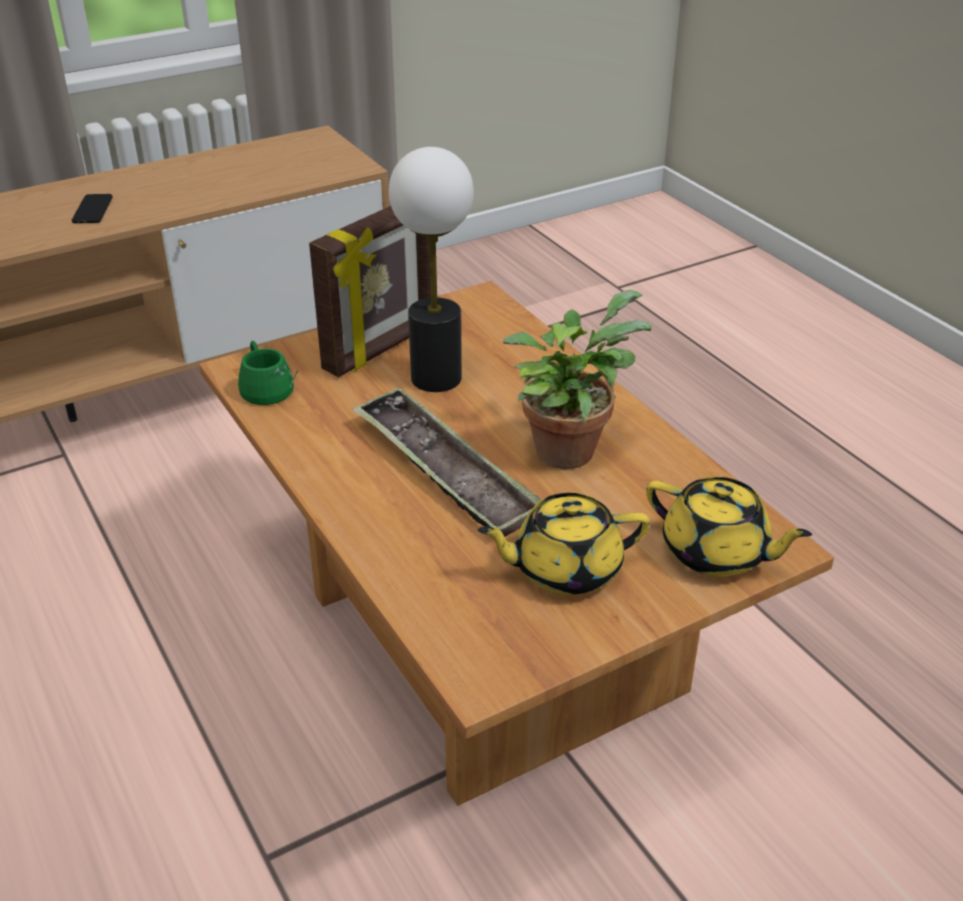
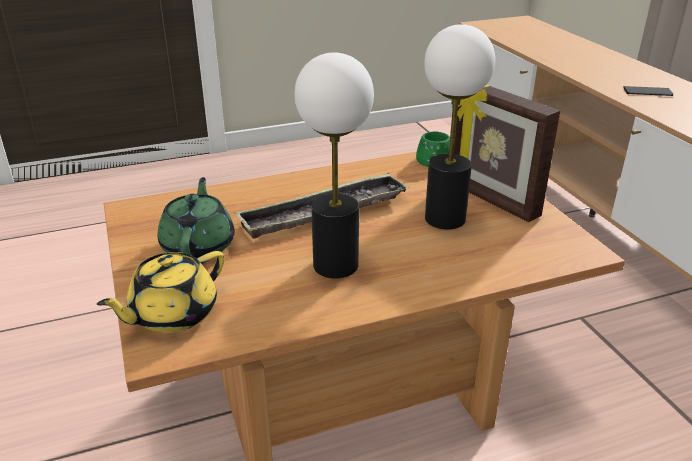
camera: 100 degrees right, 5 degrees down
(564, 569) = (199, 246): yellow teapot -> green teapot
(567, 447) = (335, 265): potted plant -> table lamp

